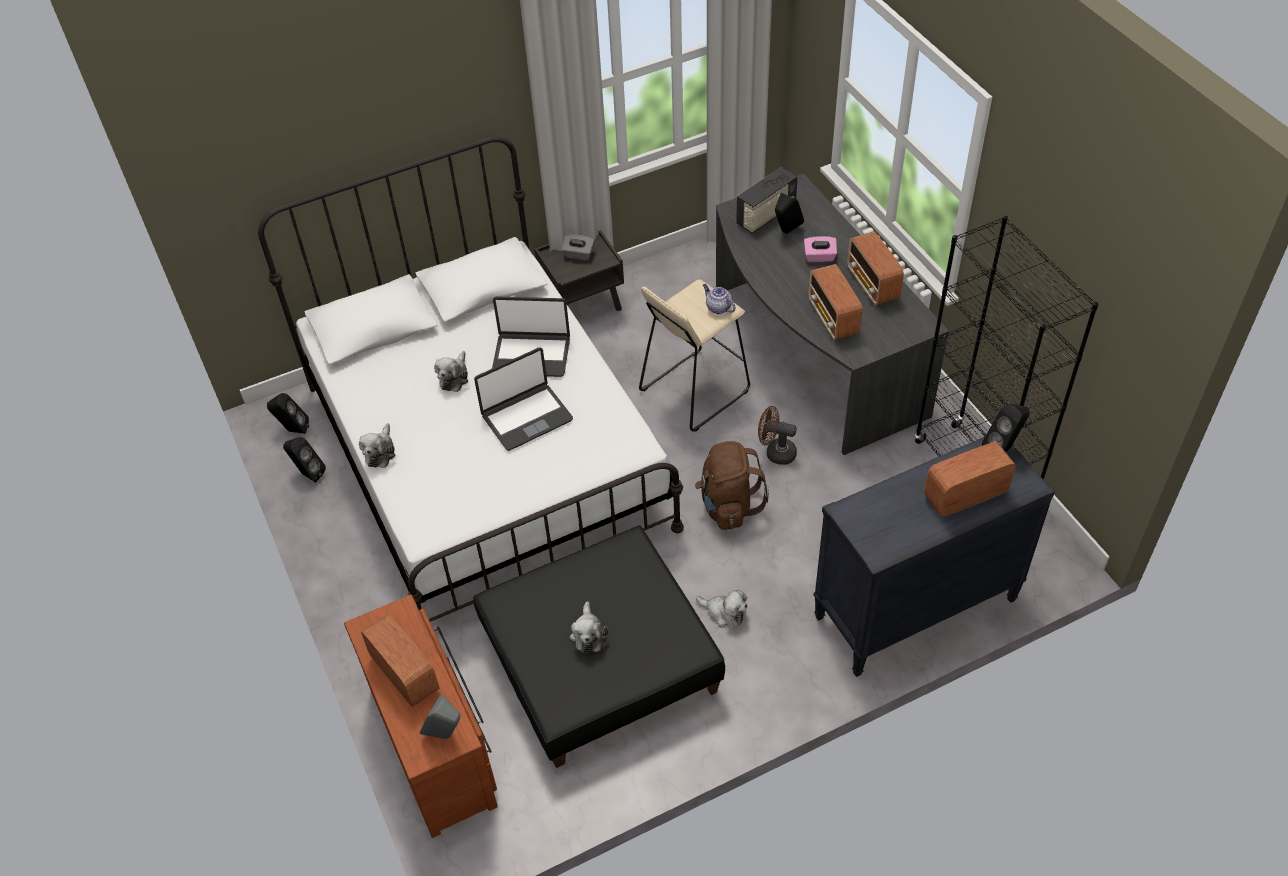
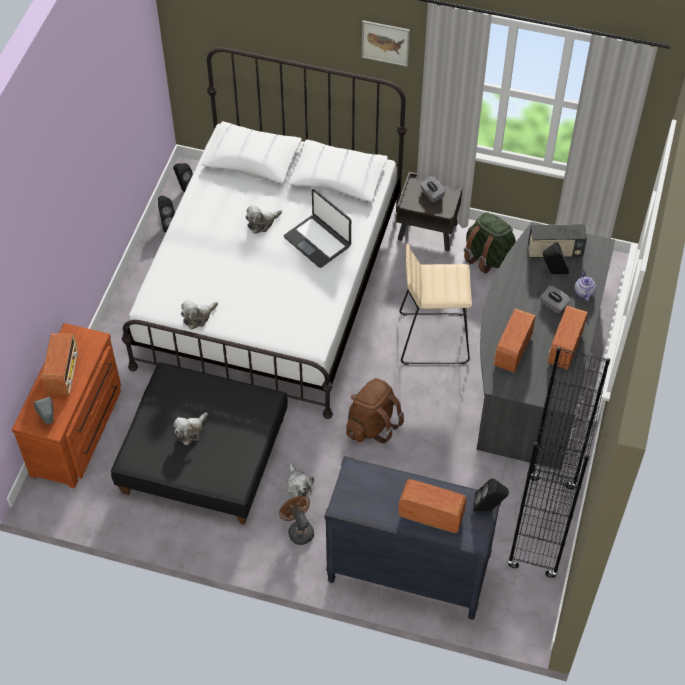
camera: 40 degrees right, 5 degrees up
(380, 452) = (177, 239): plush toy -> plush toy (198, 317)
(471, 89) = (385, 43): none -> picture
(526, 417) = (273, 278): laptop -> none
(664, 291) = (489, 257): none -> green backpack
(718, 307) = (455, 292): teapot -> teapot (583, 292)
(776, 452) = (437, 415): brown fan -> brown fan (298, 530)
(819, 257) = (553, 305): pink tissue box -> grey tissue box

